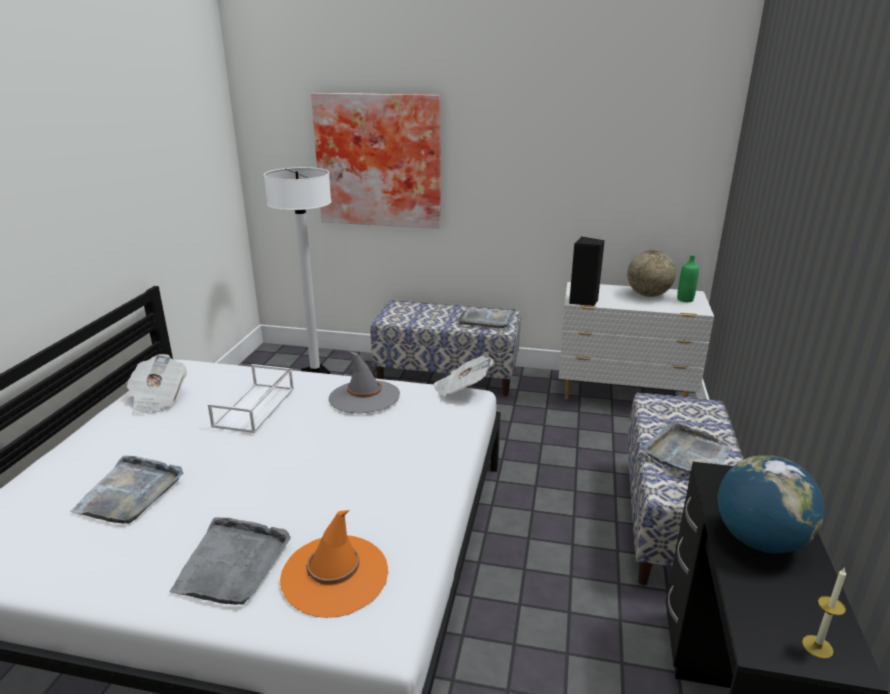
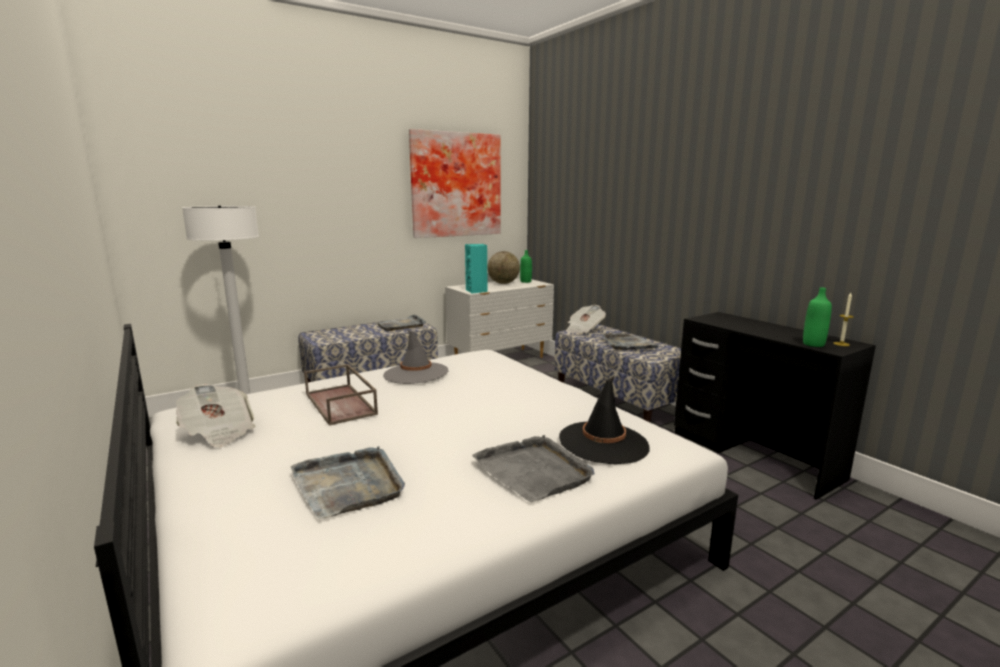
camera: 45 degrees left, 10 degrees down
(255, 407) = (341, 404): white tray -> brown tray
(335, 575) = (603, 443): orange hat -> black hat
(379, 160) = (277, 201): picture -> picture (455, 185)
(461, 390) = (472, 352): newspaper -> newspaper (583, 330)
(583, 301) = (476, 291): black speaker -> turquoise speaker
(759, 540) = (761, 329): globe -> none
(760, 616) = (813, 344): none -> green bottle

